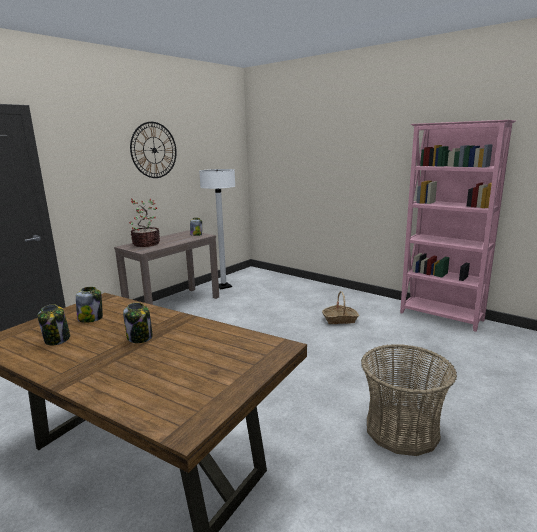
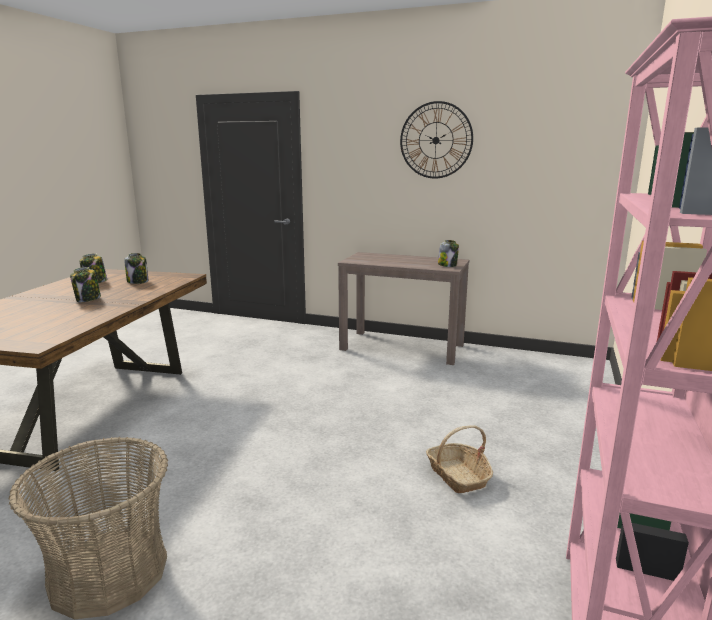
camera: 70 degrees right, 0 degrees up
(145, 244) = (379, 257): potted plant -> none
(223, 286) = (494, 360): white floor lamp -> none

